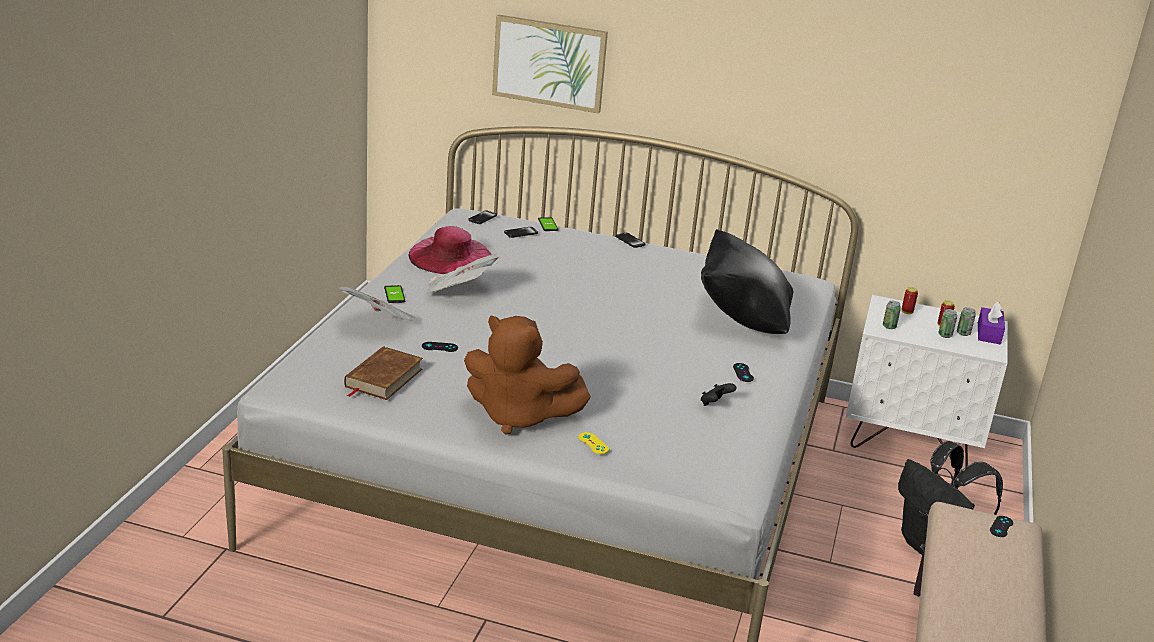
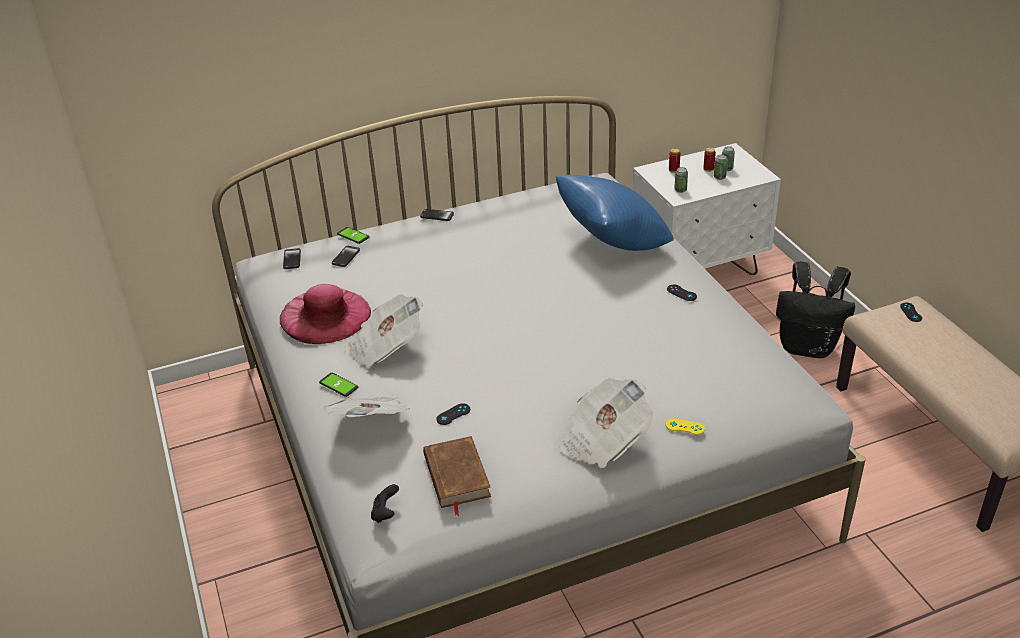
camera: 35 degrees left, 10 degrees up
(518, 416) = (603, 440): brown plush toy -> newspaper
(549, 63) = (293, 78): picture -> none
(715, 404) = (705, 334): black game controller -> black game controller (385, 513)
(742, 318) = (613, 243): black pillow -> blue pillow
(989, 333) = (740, 160): purple tissue box -> none

